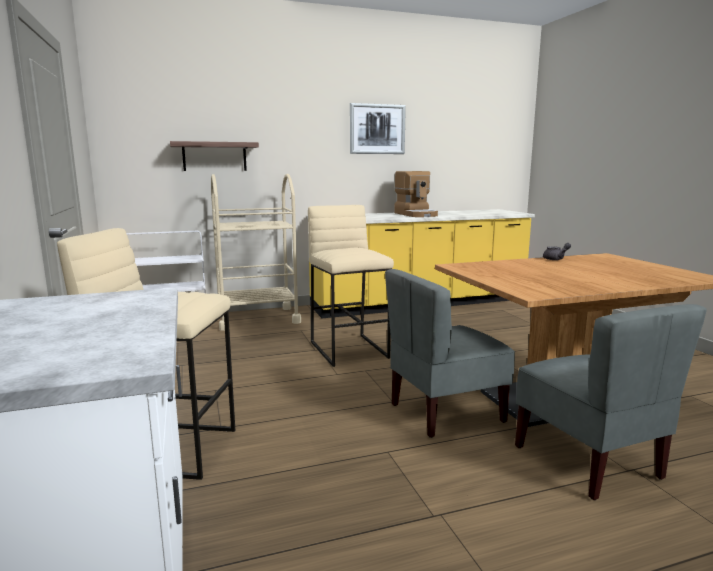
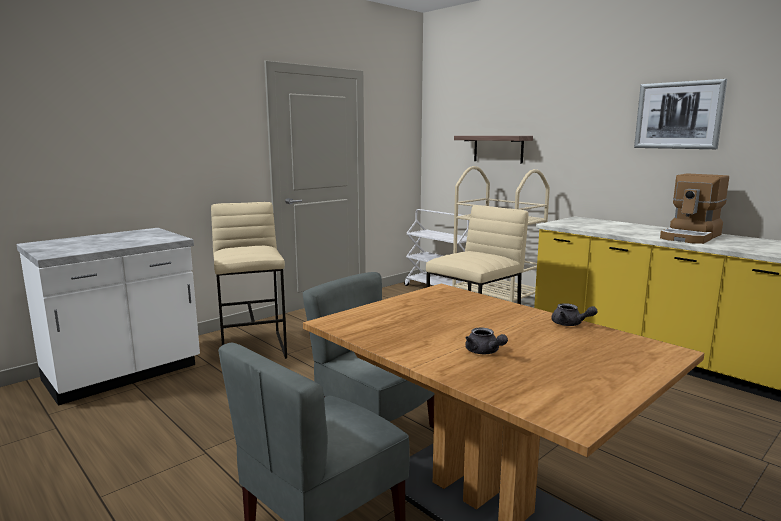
camera: 65 degrees right, 0 degrees up
(609, 275) = (484, 352): none -> grey teapot

